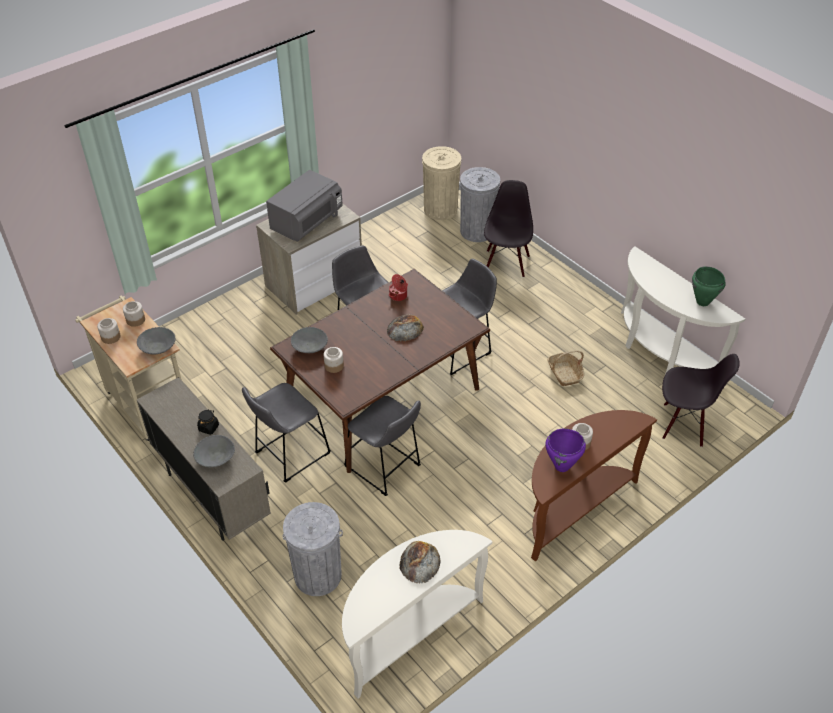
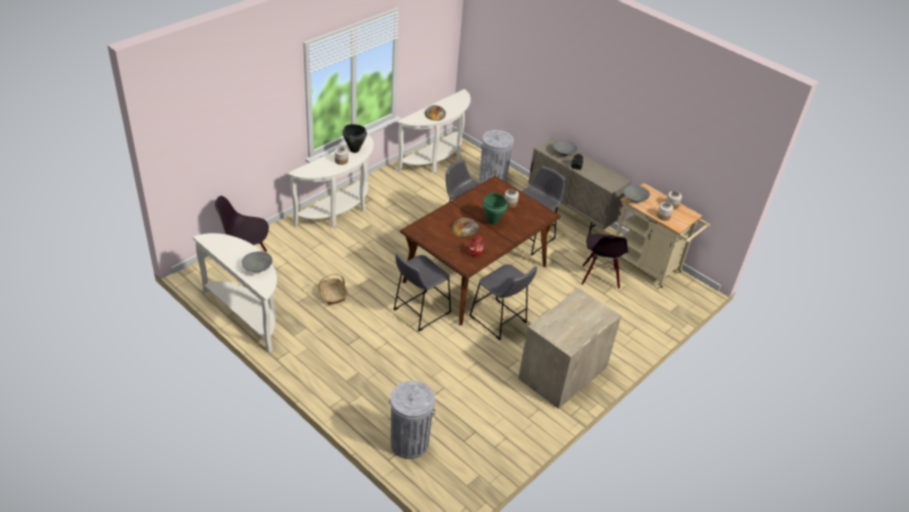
camera: 170 degrees right, 5 degrees down
(307, 222) = (575, 319): grey microwave -> none
(309, 347) = (532, 215): grey bowl -> grey bowl (257, 267)
(440, 209) = (453, 474): beige trash can -> none
(506, 264) = (378, 401): black chair -> black chair (599, 277)
(562, 466) = (354, 150): purple cooking pot -> black cooking pot
(573, 508) = (339, 212): brown console table -> white console table
(702, 302) = (222, 248): green cooking pot -> green cooking pot (492, 221)

